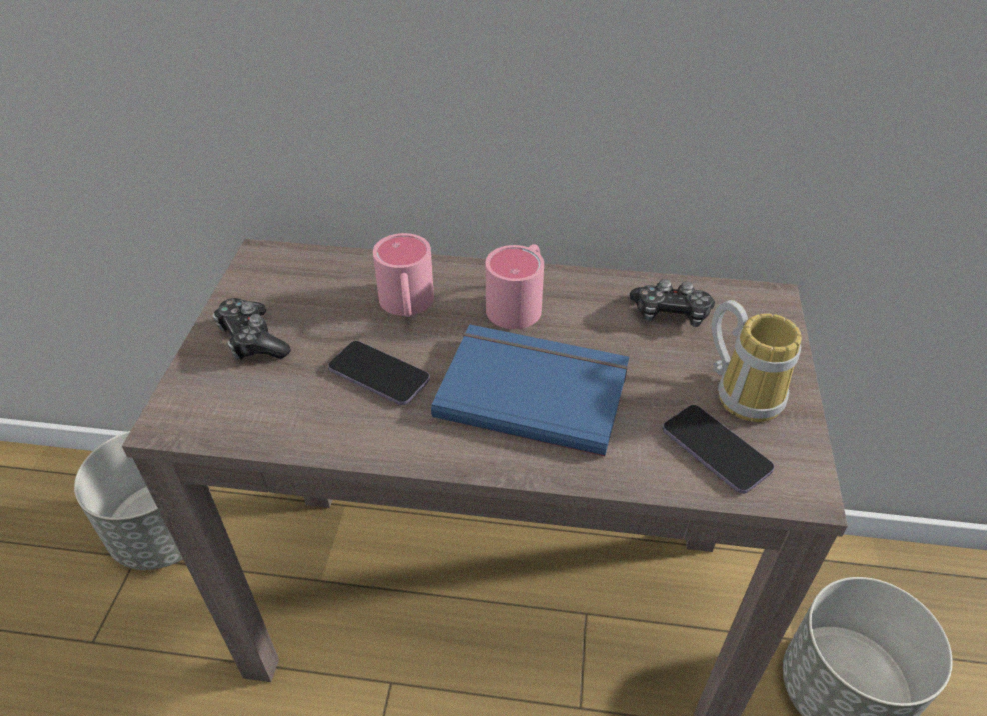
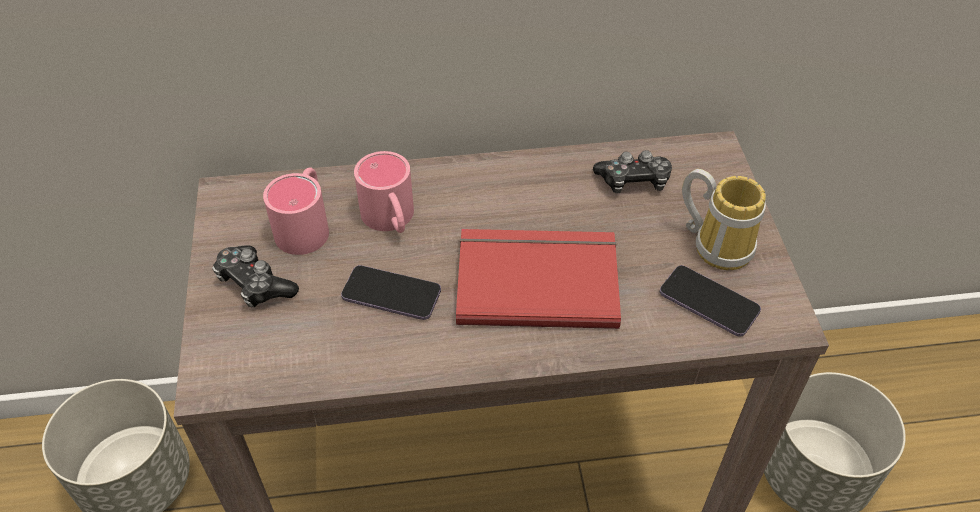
camera: 15 degrees left, 5 degrees up
(519, 302) = (495, 196): pink mug -> pink mug (306, 224)
(533, 389) = (536, 279): blue book -> red book

